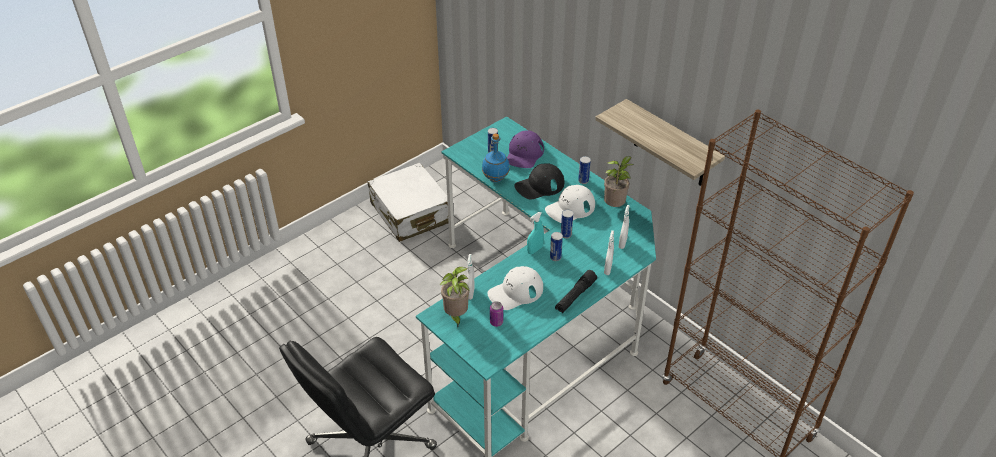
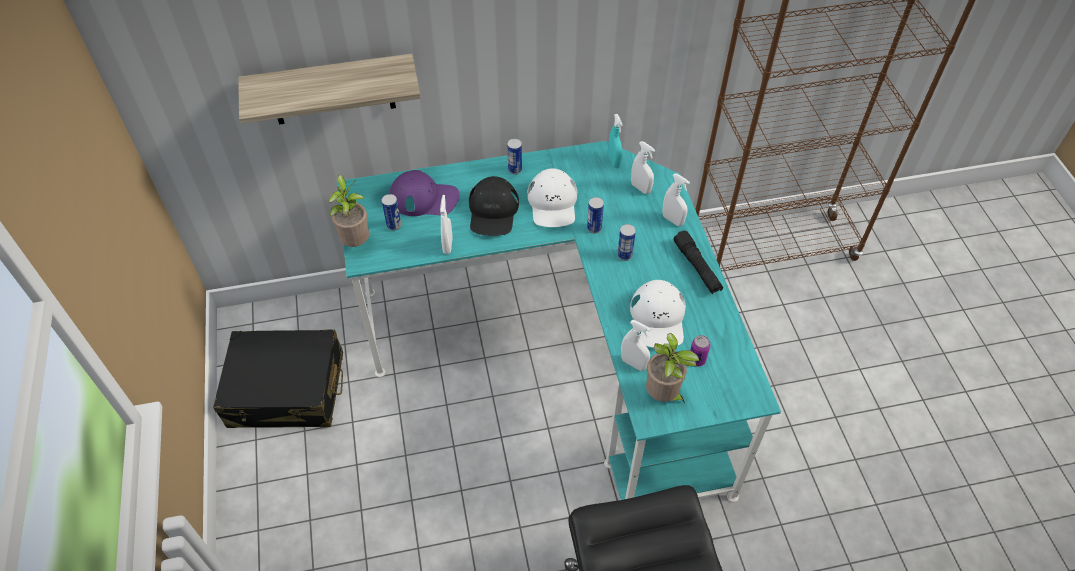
camera: 60 degrees left, 10 degrees up
(411, 213) = (287, 390): white suitcase -> black suitcase
(496, 179) = (447, 245): blue bottle -> white spray bottle
(524, 154) = (424, 198): purple cap -> purple cap turned 45 degrees counterclockwise
(535, 250) = (599, 268): turquoise spray bottle -> turquoise spray bottle (614, 161)
(615, 206) = (577, 164): potted plant -> potted plant (356, 242)
(671, 145) = (618, 51): shelf -> shelf (332, 90)

